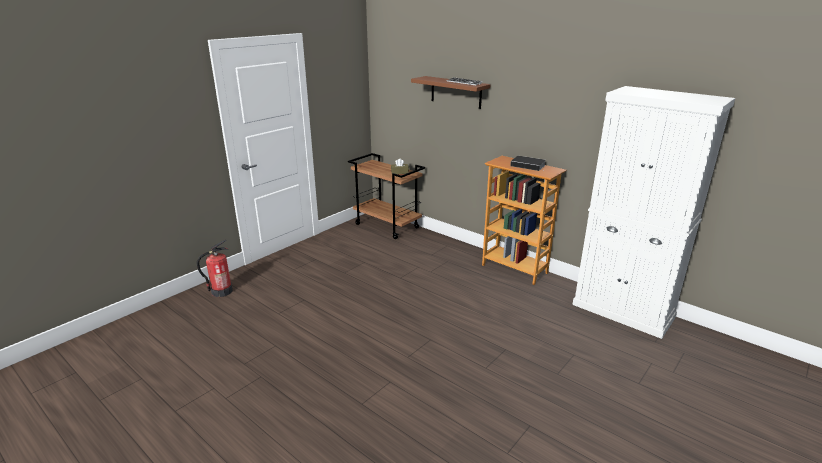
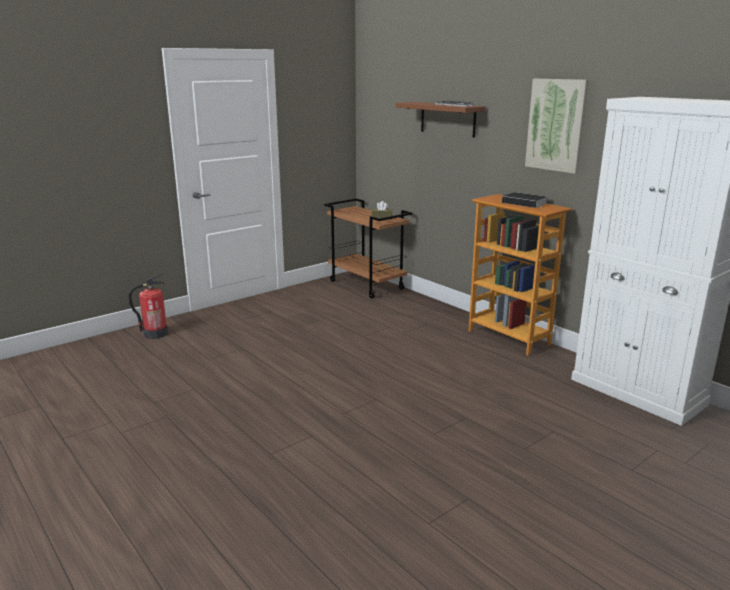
camera: 10 degrees right, 5 degrees down
(553, 103) = (556, 125): none -> picture

